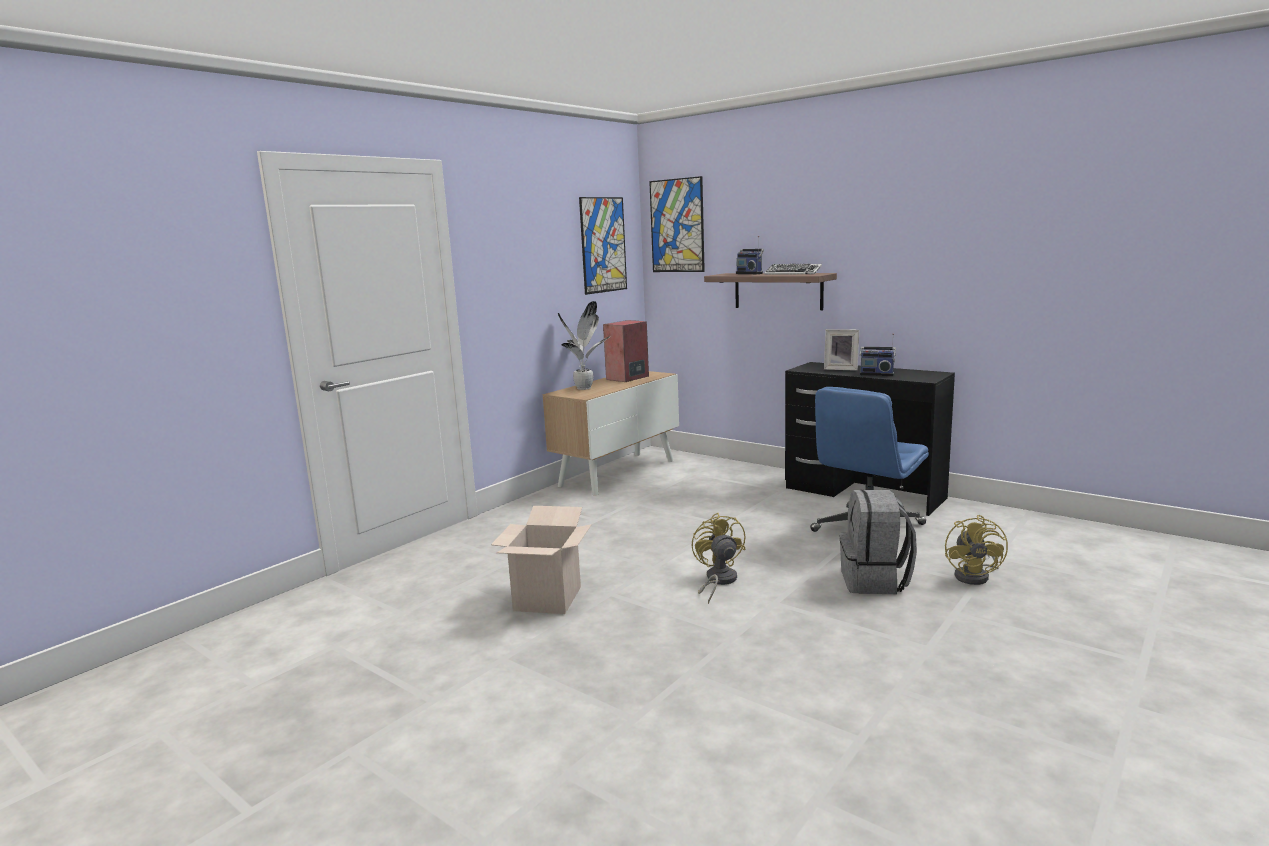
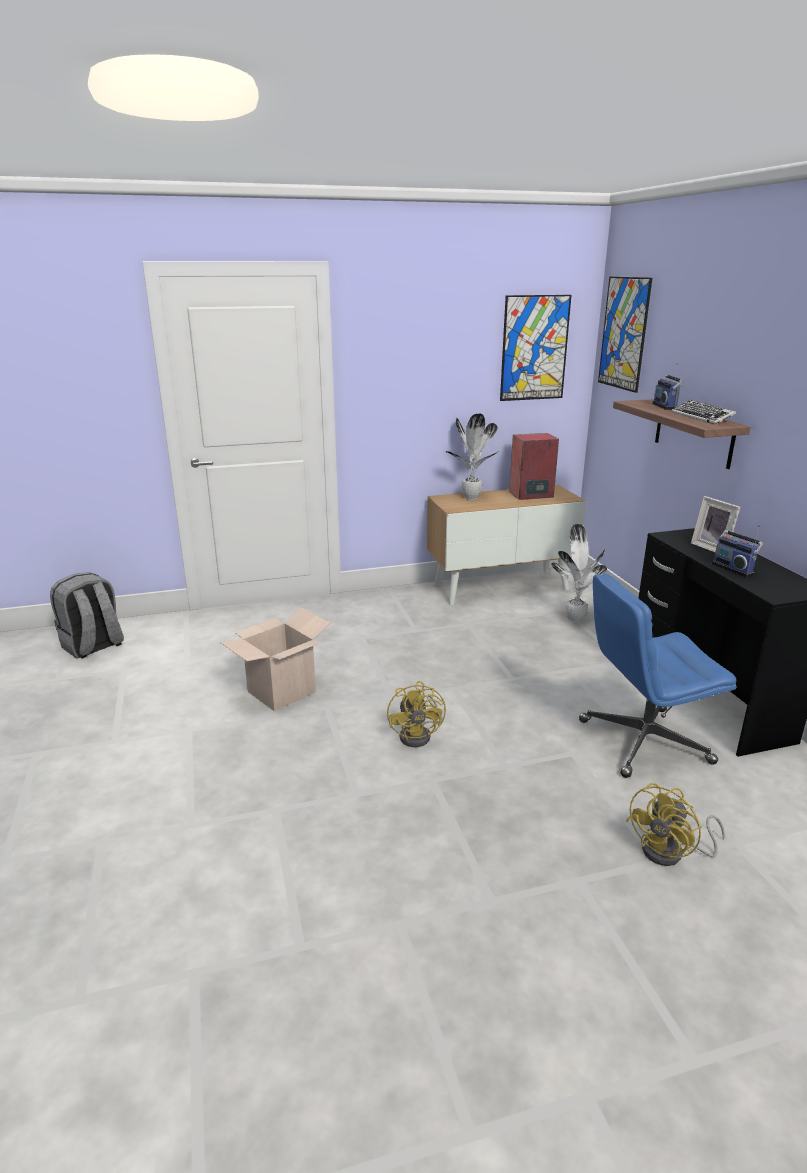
camera: 35 degrees right, 10 degrees up
(707, 476) = (574, 618): none -> potted plant
(718, 581) = (420, 735): yellow fan -> yellow fan turned 150 degrees clockwise
(875, 581) = (555, 804): grey backpack -> grey backpack (93, 646)

